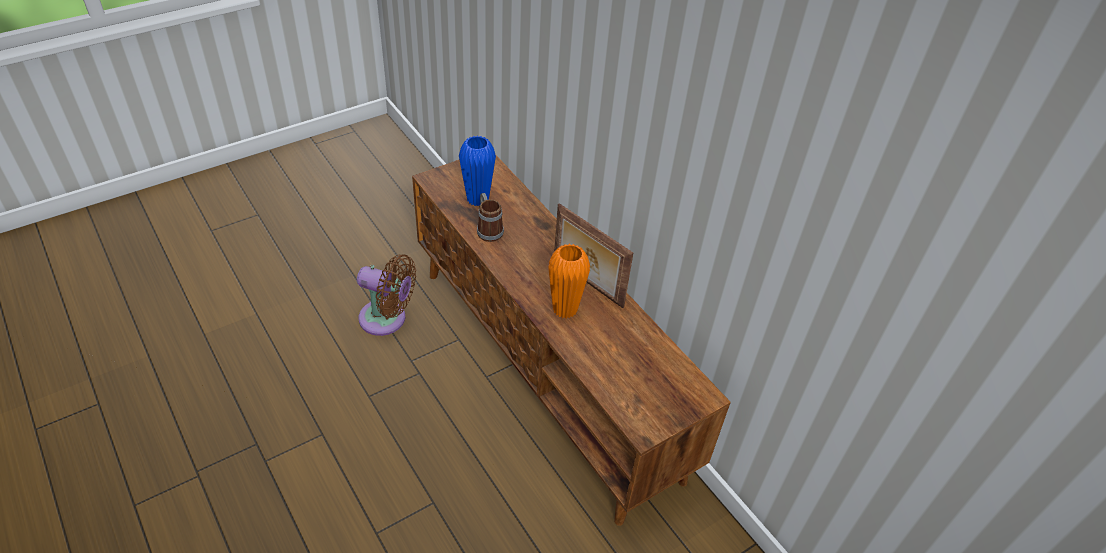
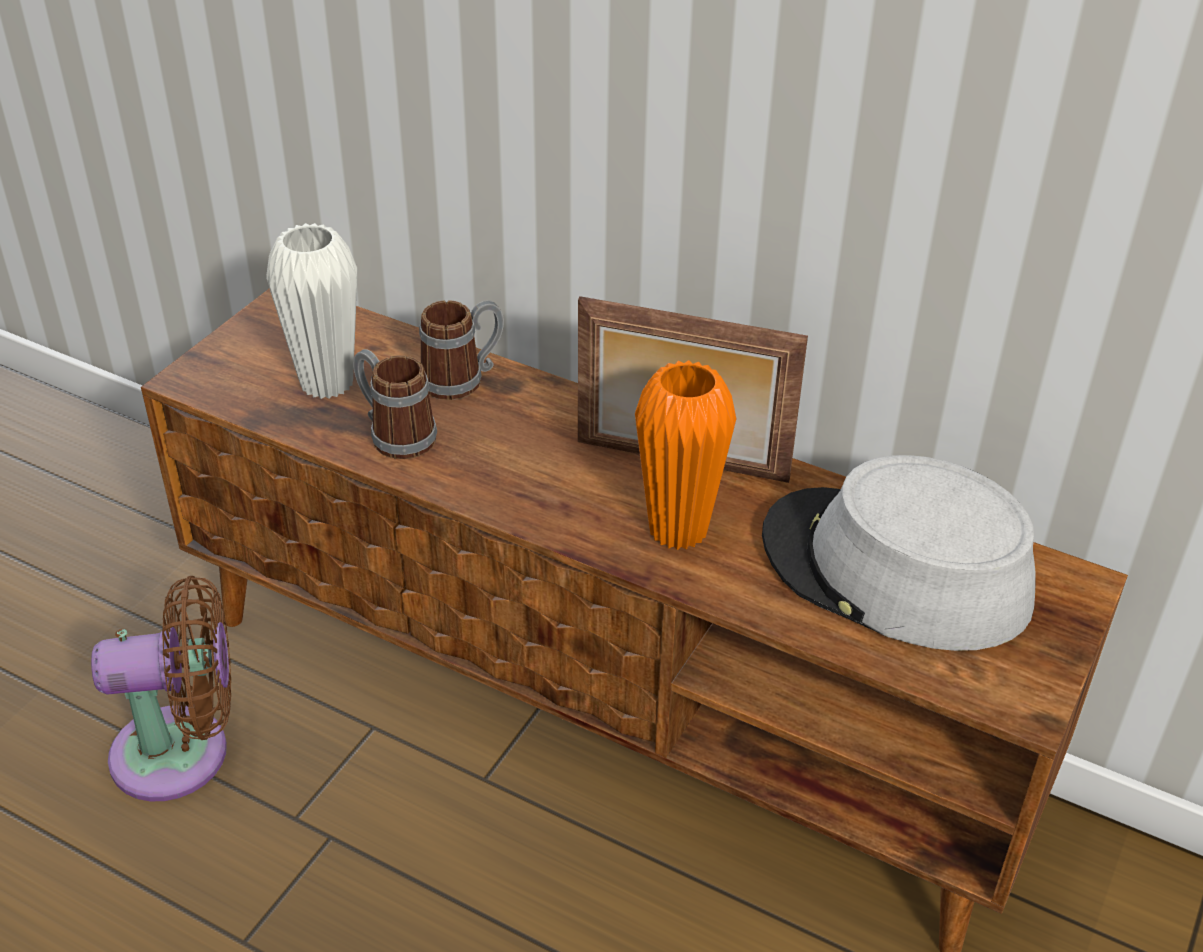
camera: 25 degrees left, 5 degrees down
(477, 199) = (327, 383): blue vase -> white vase
(529, 216) = (463, 379): none -> mug
(635, 360) = (894, 571): none -> grey hat

